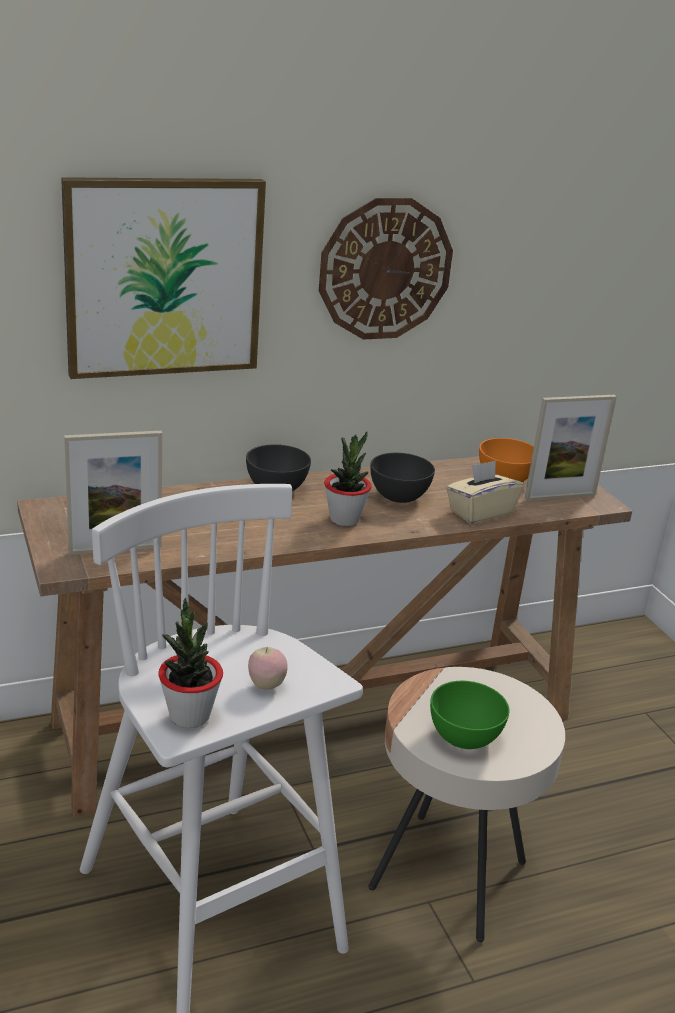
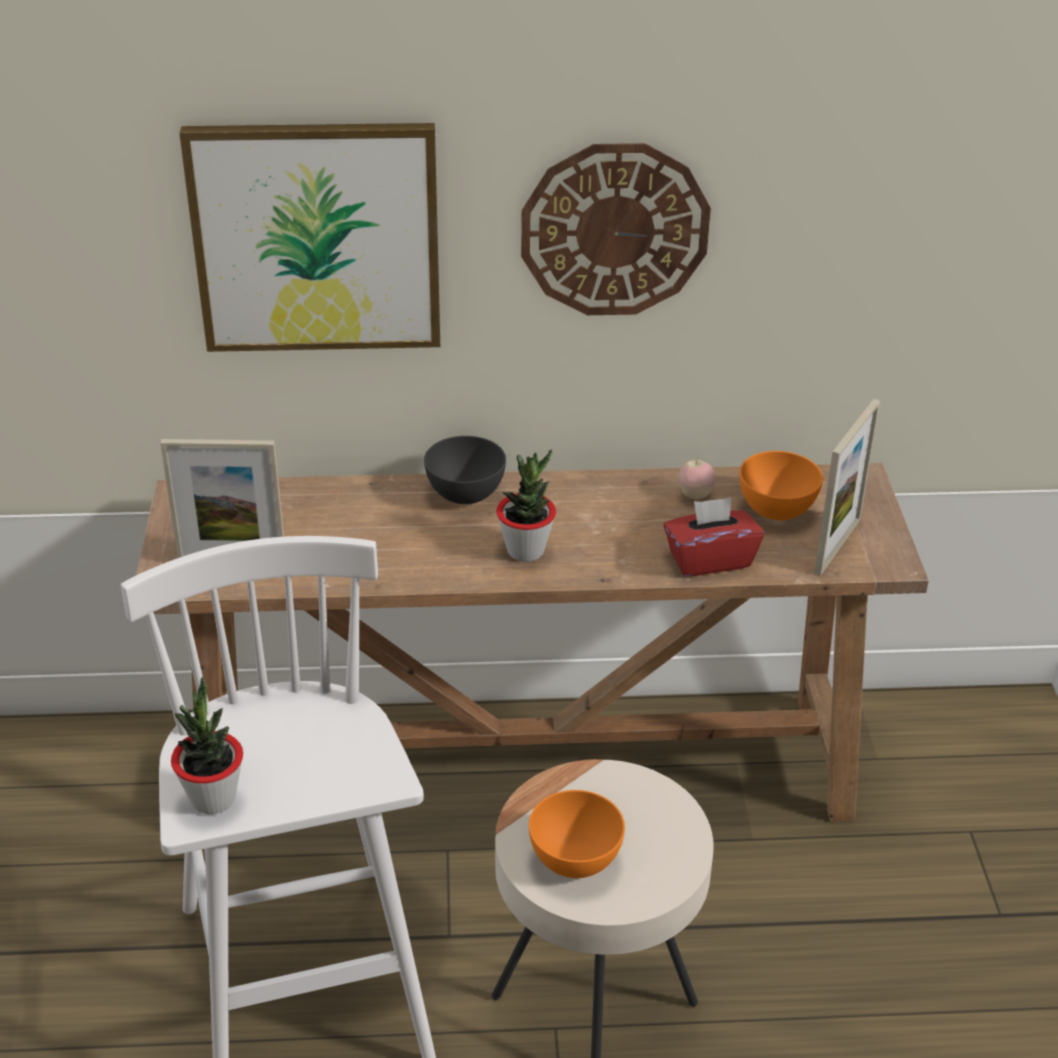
camera: 20 degrees right, 10 degrees up
(266, 685) = (315, 773): apple -> apple (695, 495)
(399, 497) = (616, 523): grey bowl -> none
(464, 737) = (575, 859): green bowl -> orange bowl
(480, 512) = (709, 559): beige tissue box -> red tissue box
(560, 497) = (837, 546): picture frame -> picture frame turned 60 degrees counterclockwise

